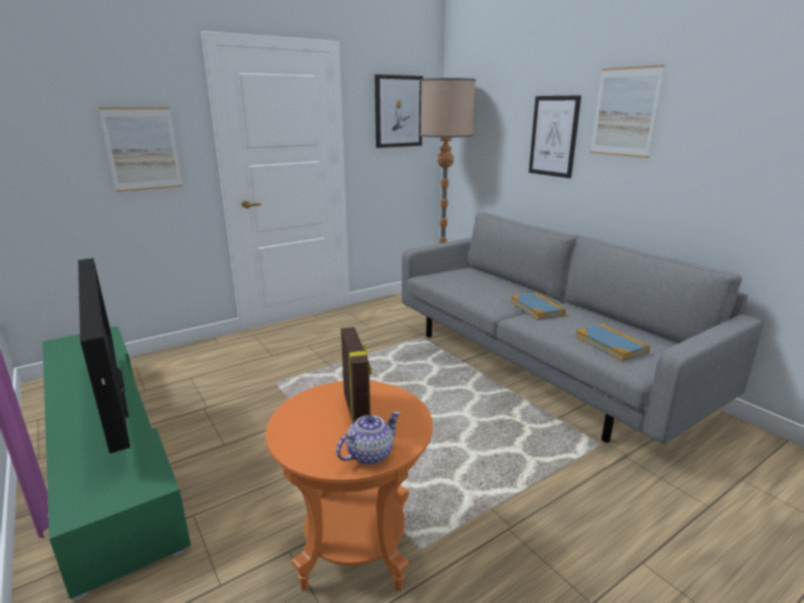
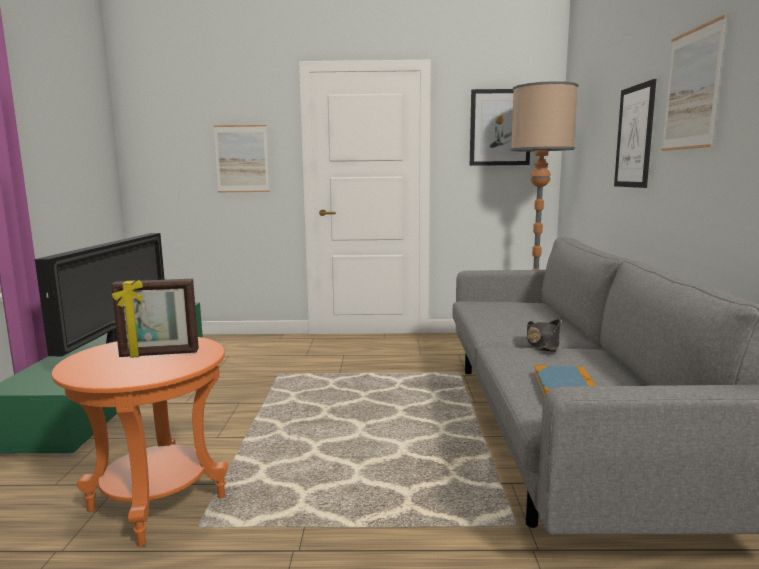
camera: 35 degrees right, 10 degrees down
(357, 412) = (159, 354): picture frame -> picture frame turned 60 degrees clockwise
(370, 454) = (107, 376): teapot -> none
(536, 308) = (542, 344): book -> black hat

